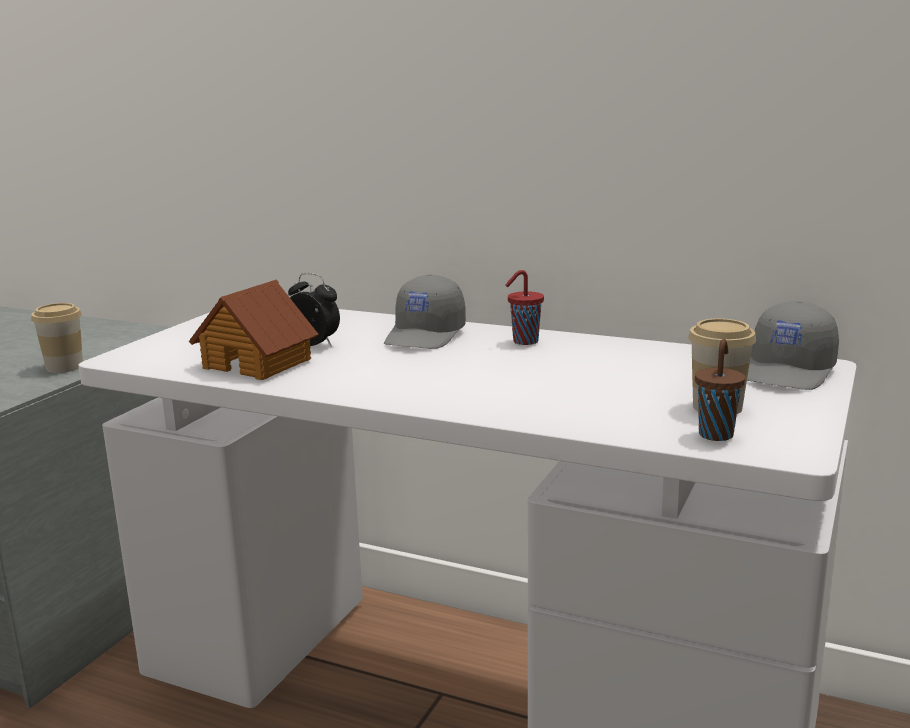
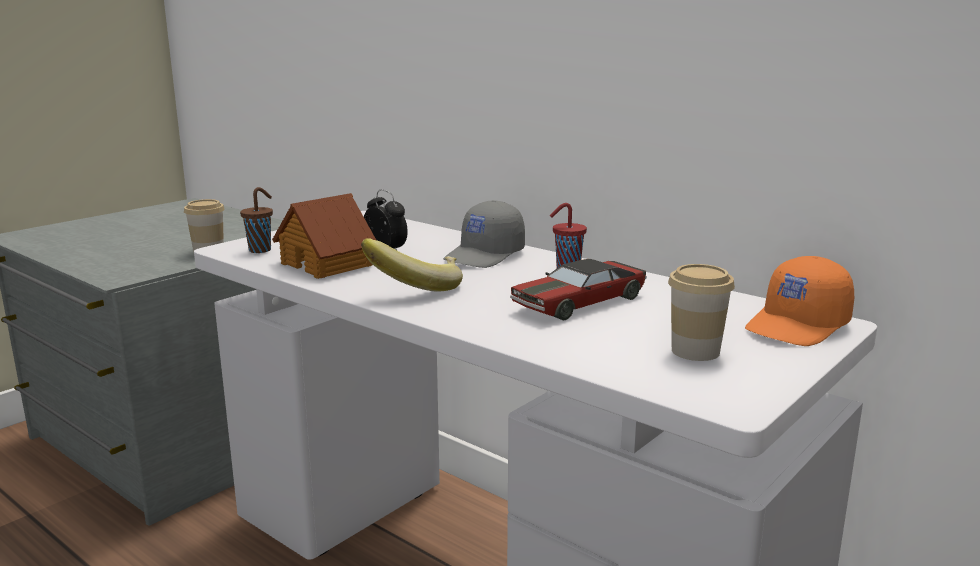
camera: 15 degrees right, 0 degrees up
(382, 377) = (416, 287): none -> banana
(565, 373) = (579, 303): none -> toy car
(716, 434) = (671, 377): brown cup -> brown cup (261, 250)
(790, 372) = (798, 326): grey cap -> orange cap

